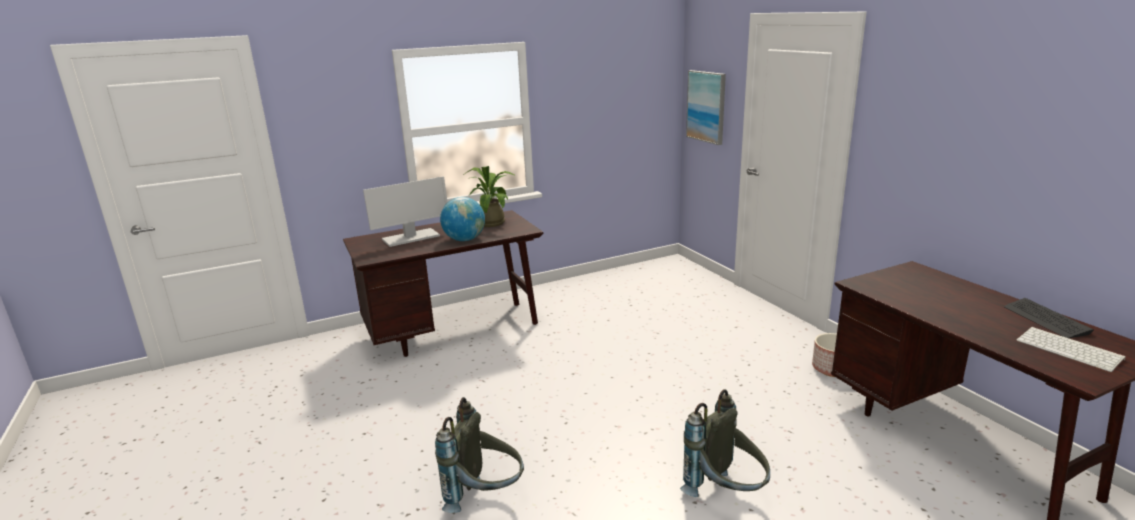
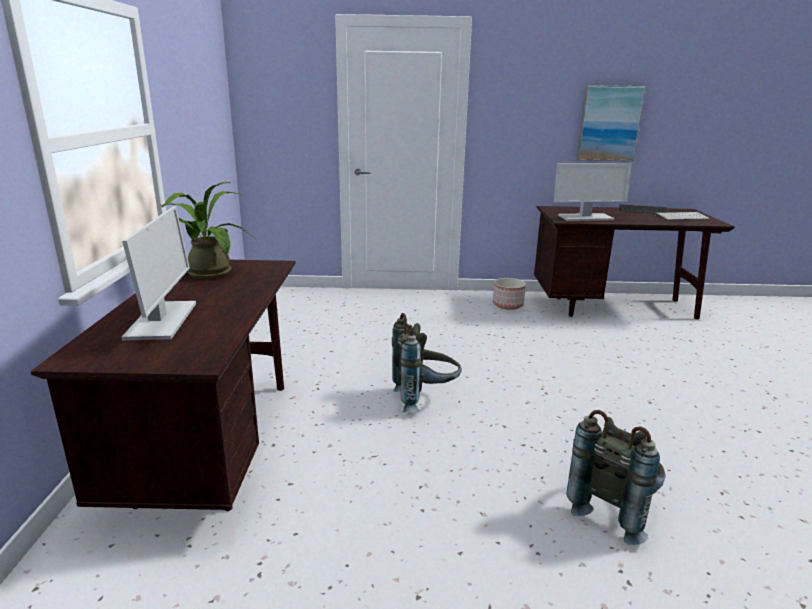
camera: 65 degrees left, 0 degrees up
(464, 239) = (244, 294): globe -> none
(706, 106) = (277, 116): picture -> picture (609, 123)
(726, 494) = (644, 388): grey backpack -> grey backpack (425, 399)
(899, 292) = (585, 218): none -> monitor

